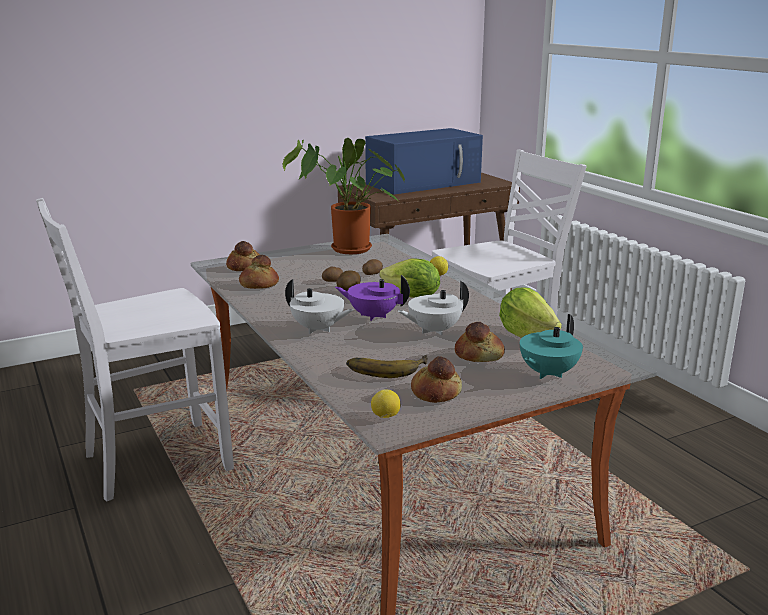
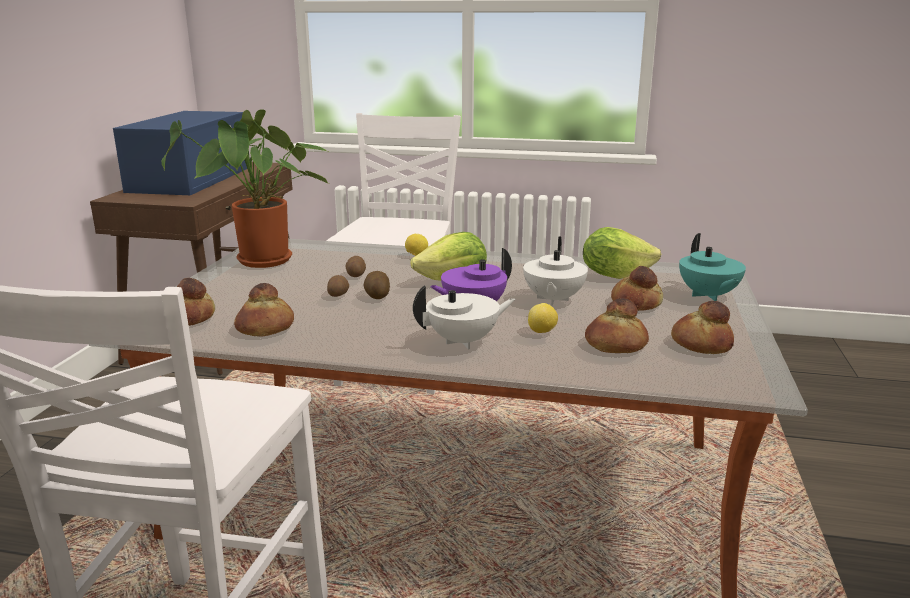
camera: 50 degrees left, 0 degrees up
(385, 417) = (737, 381): lemon -> lemon (542, 332)
(386, 367) = (615, 344): banana -> bread

